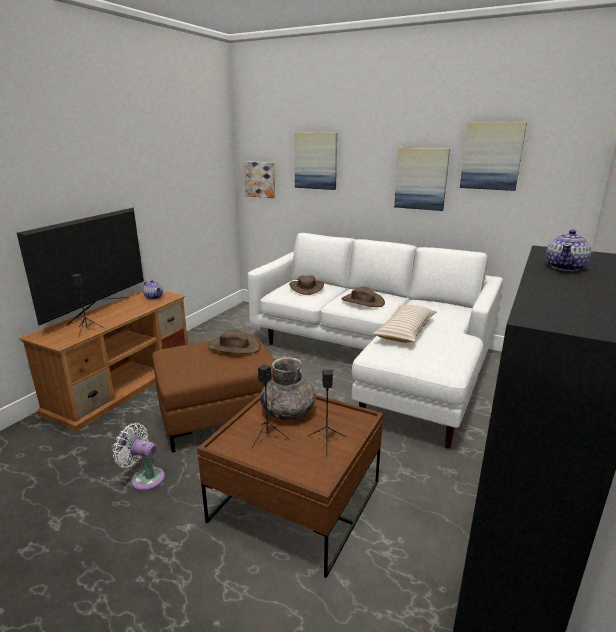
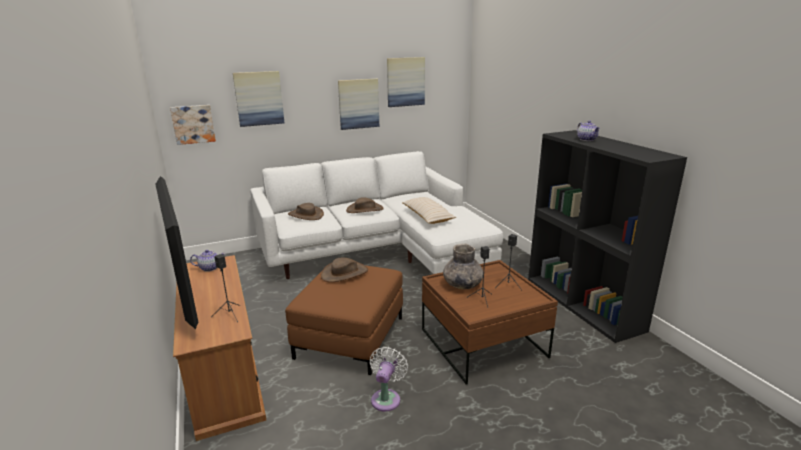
camera: 50 degrees left, 0 degrees up
(145, 478) = (386, 398): white fan -> white fan turned 135 degrees clockwise

